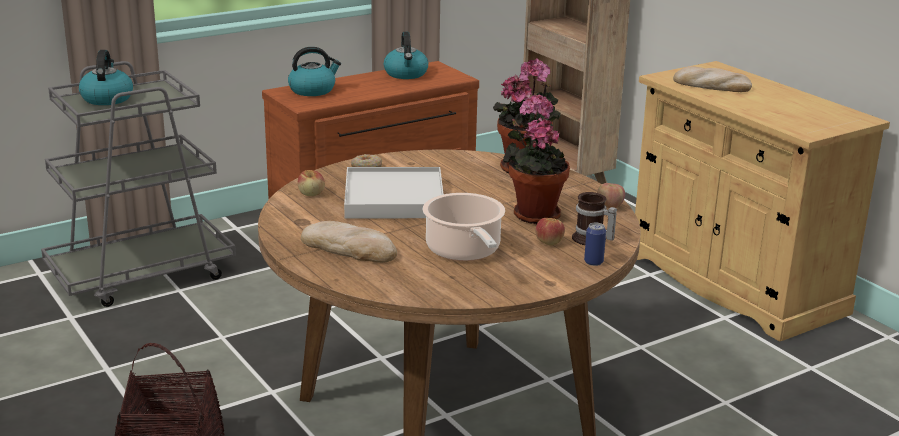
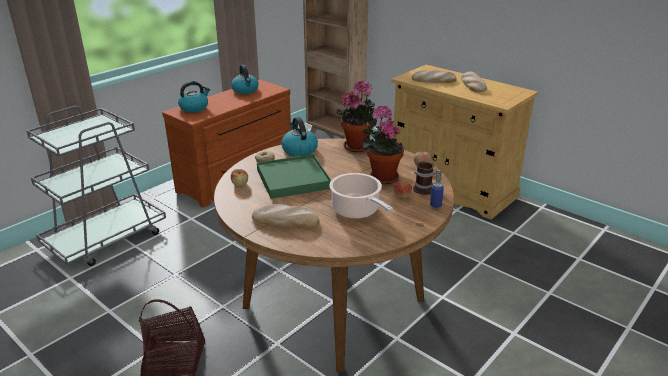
camera: 15 degrees left, 5 degrees up
(107, 98) = (69, 132): kettle -> kettle (299, 150)
(394, 198) = (293, 179): white tray -> green tray
(775, 99) = (472, 84): none -> bread

